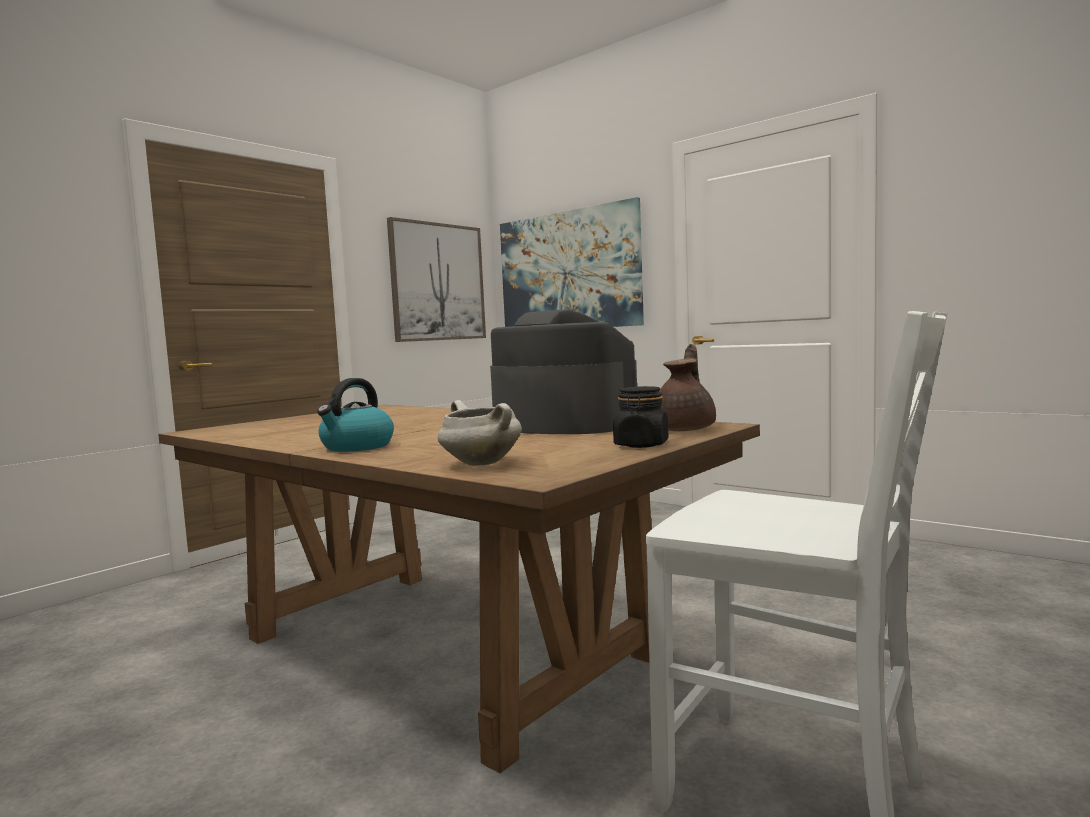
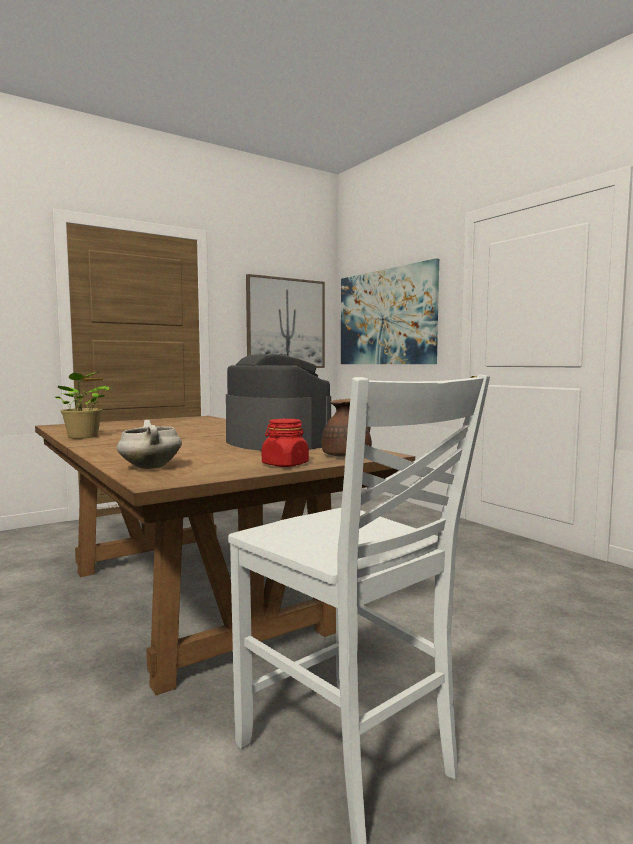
camera: 15 degrees right, 0 degrees up
(277, 440) = (83, 437): none -> potted plant
(357, 447) = (112, 447): kettle -> none
(641, 445) = (285, 464): black jar -> red jar

